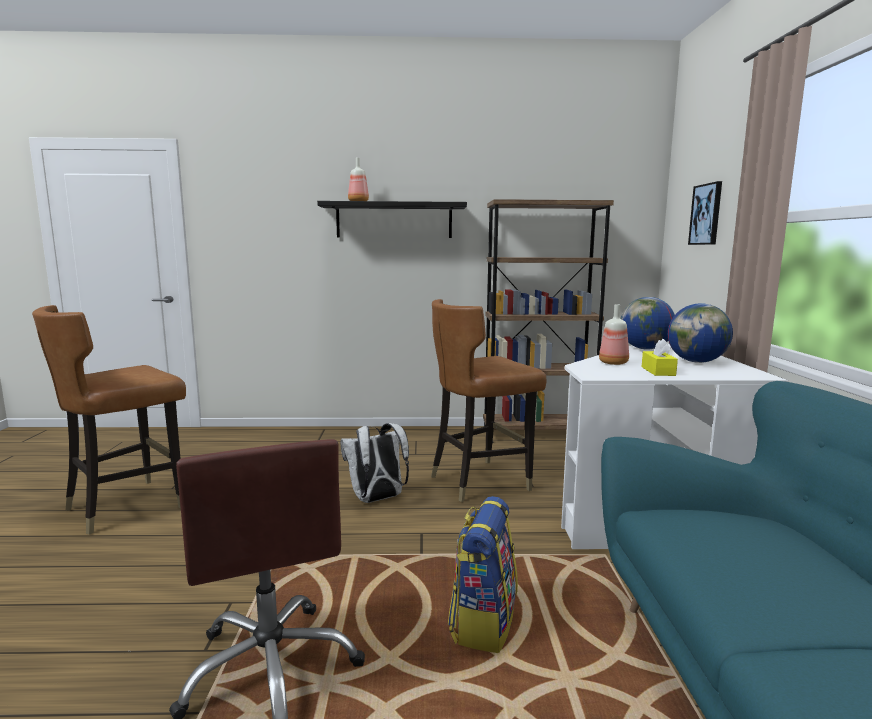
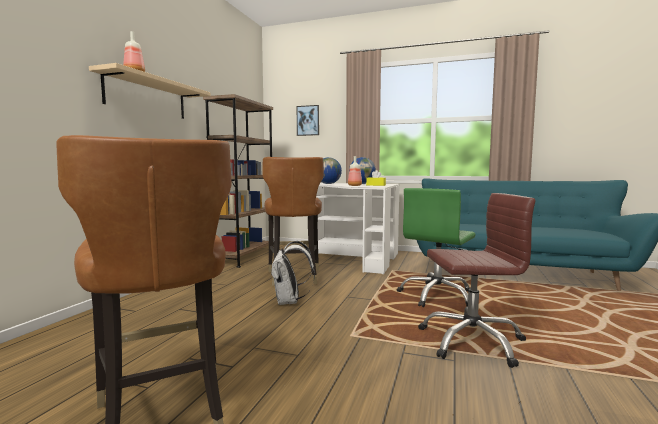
camera: 70 degrees left, 5 degrees down
(394, 221) = (147, 97): black shelf -> beige shelf
(482, 622) = (437, 296): backpack -> green office chair

